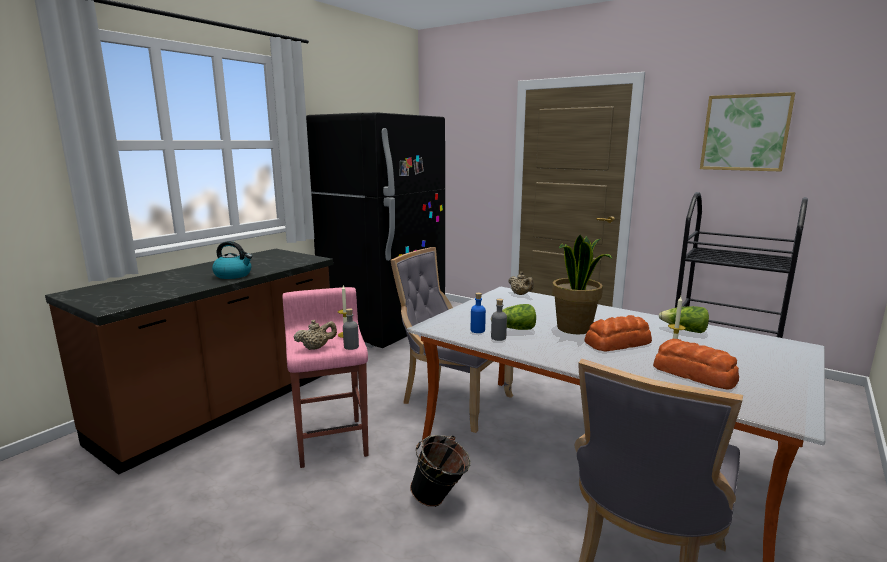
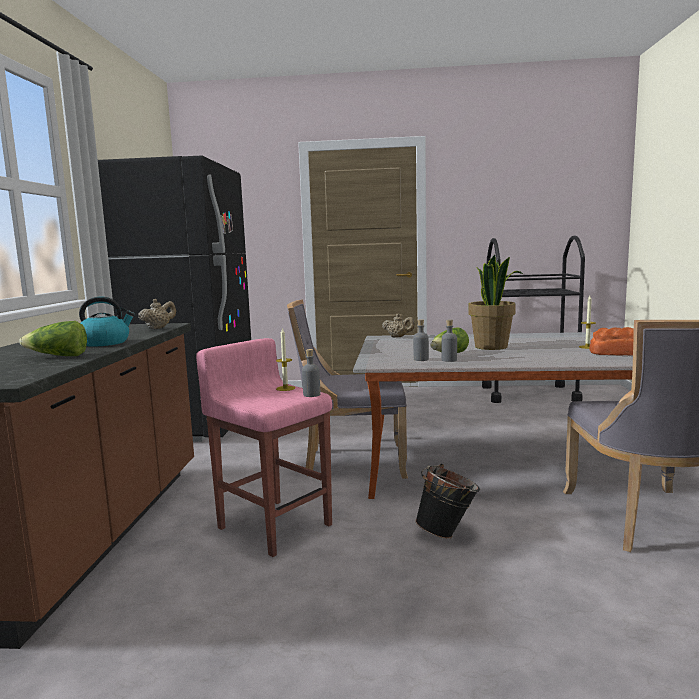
camera: 30 degrees left, 5 degrees down
(316, 348) = (276, 402): beige teapot -> beige teapot (158, 328)
(477, 330) = (421, 359): blue bottle -> grey bottle
(618, 343) = (541, 348): bread -> none
(684, 330) = (564, 336): lettuce -> lettuce (58, 356)
(745, 133) = (513, 188): picture -> none

